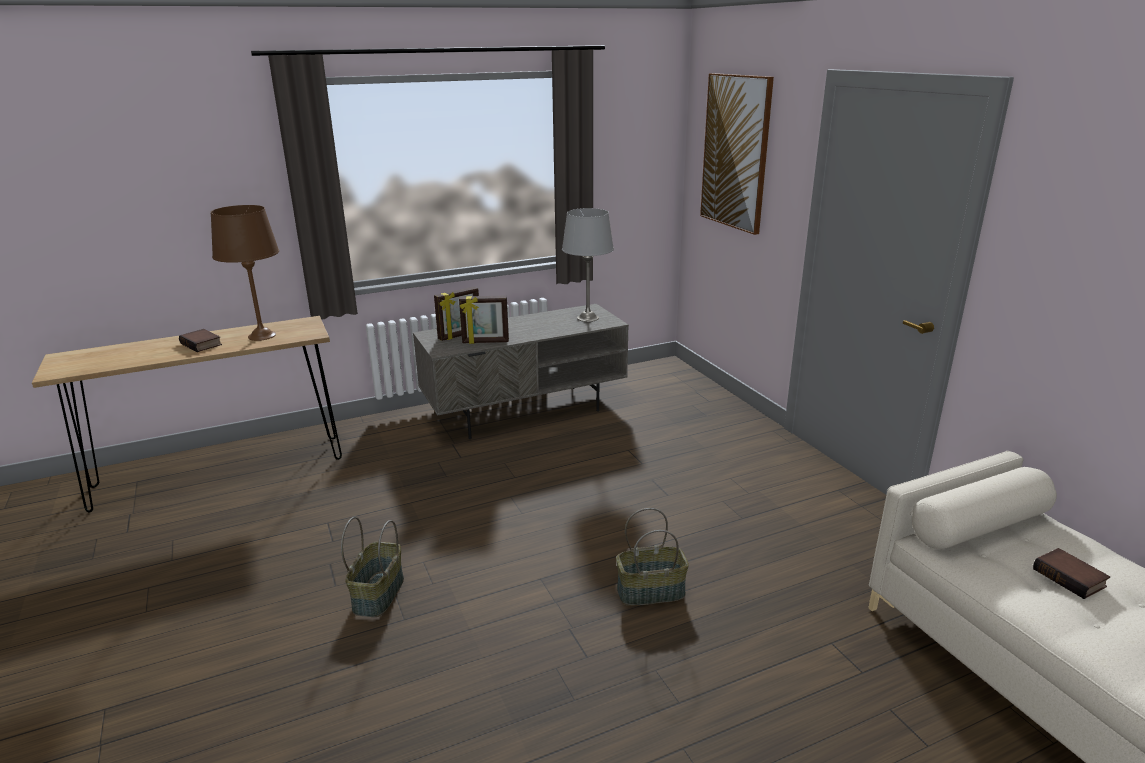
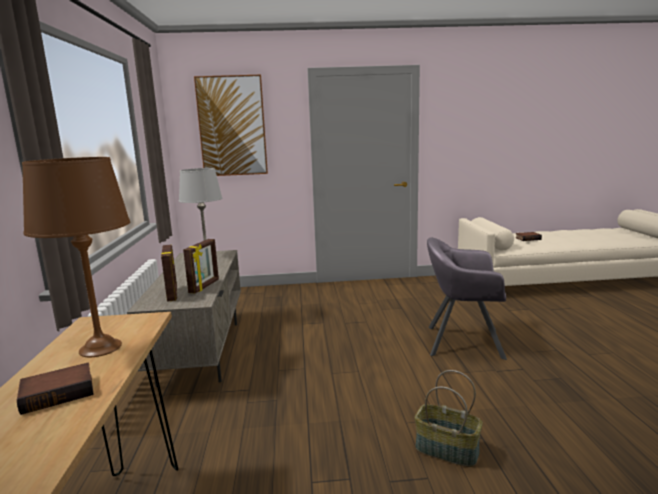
camera: 70 degrees left, 10 degrees down
(651, 591) = (463, 341): basket -> grey armchair

